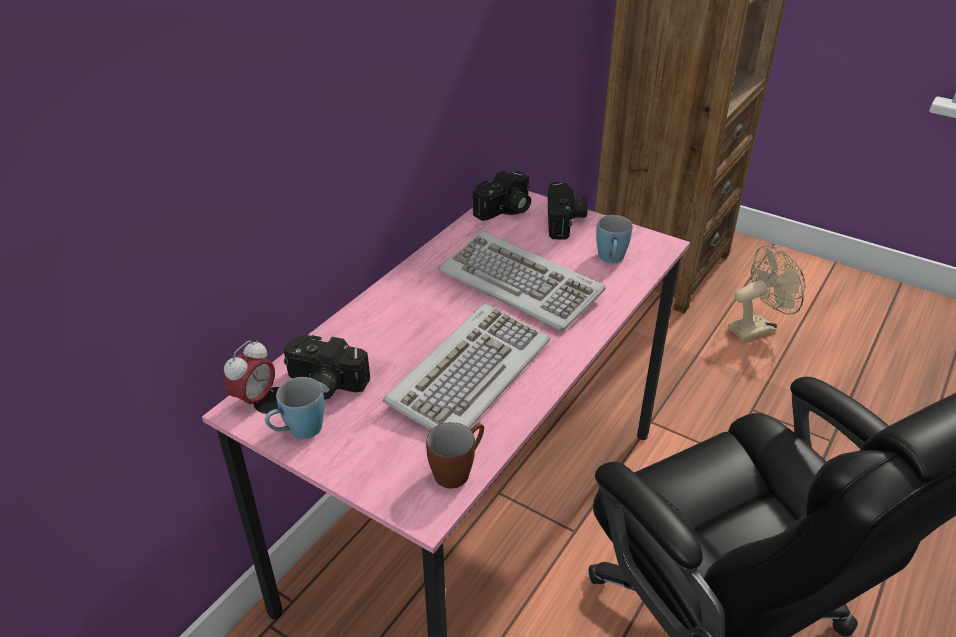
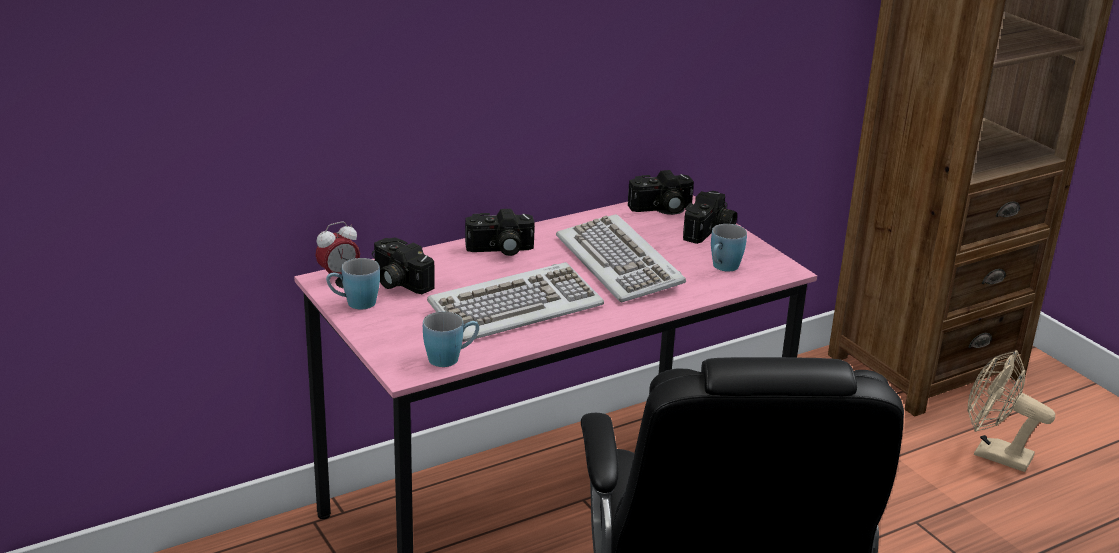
camera: 25 degrees right, 10 degrees down
(397, 305) = (500, 250): none -> camera
(458, 469) = (451, 358): brown mug -> blue mug
(757, 327) = (993, 454): beige fan -> beige fan turned 150 degrees counterclockwise

